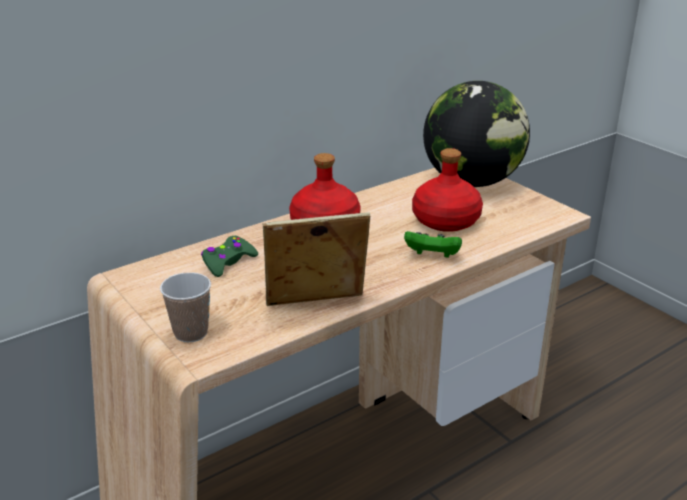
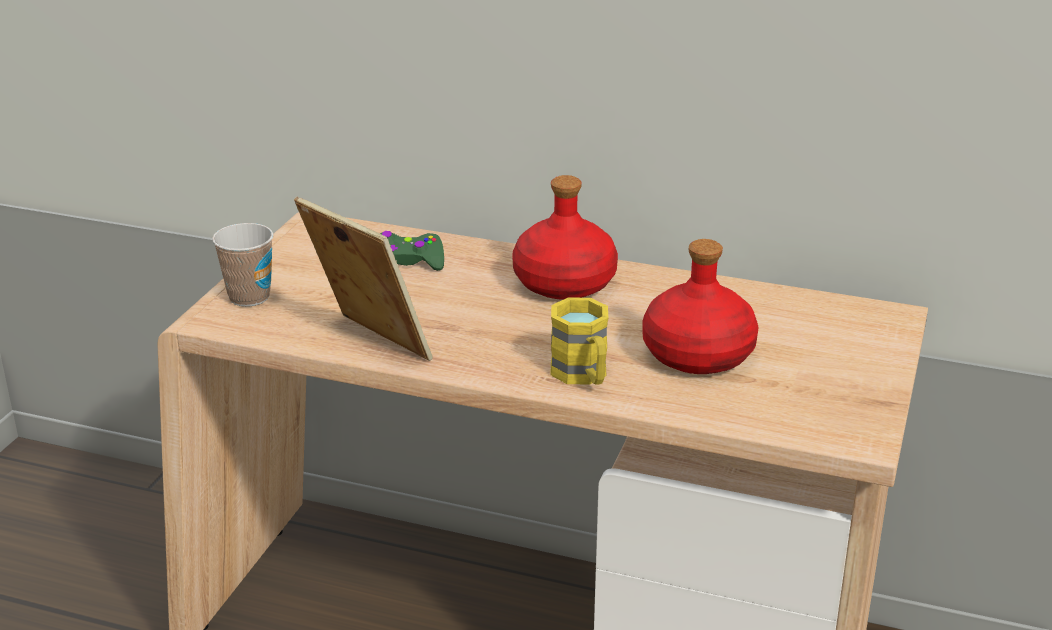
camera: 55 degrees right, 0 degrees up
(432, 256) = (583, 376): green game controller -> yellow mug
(471, 182) = (852, 337): globe -> none

